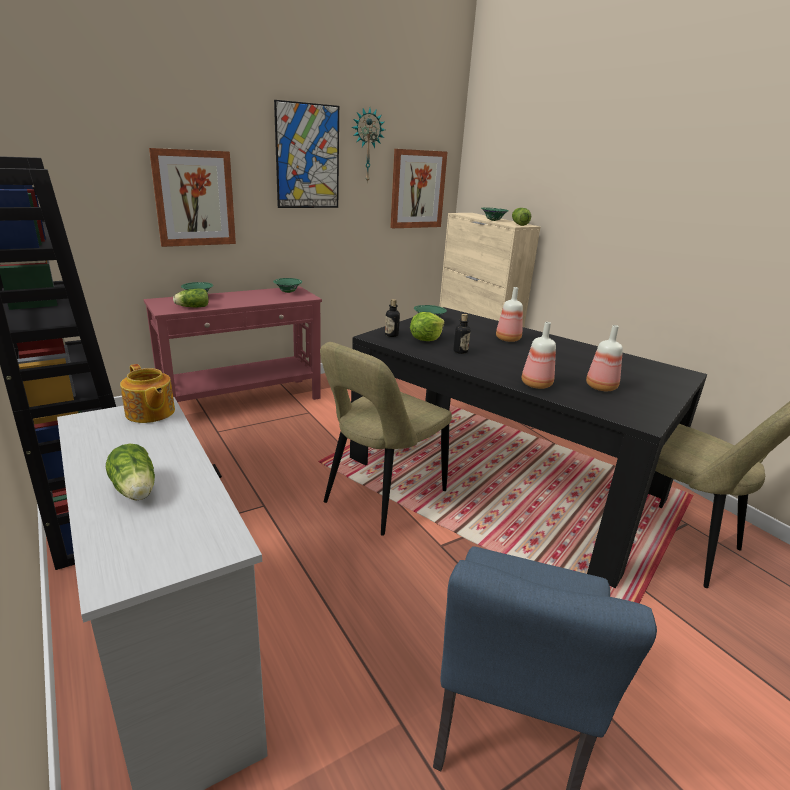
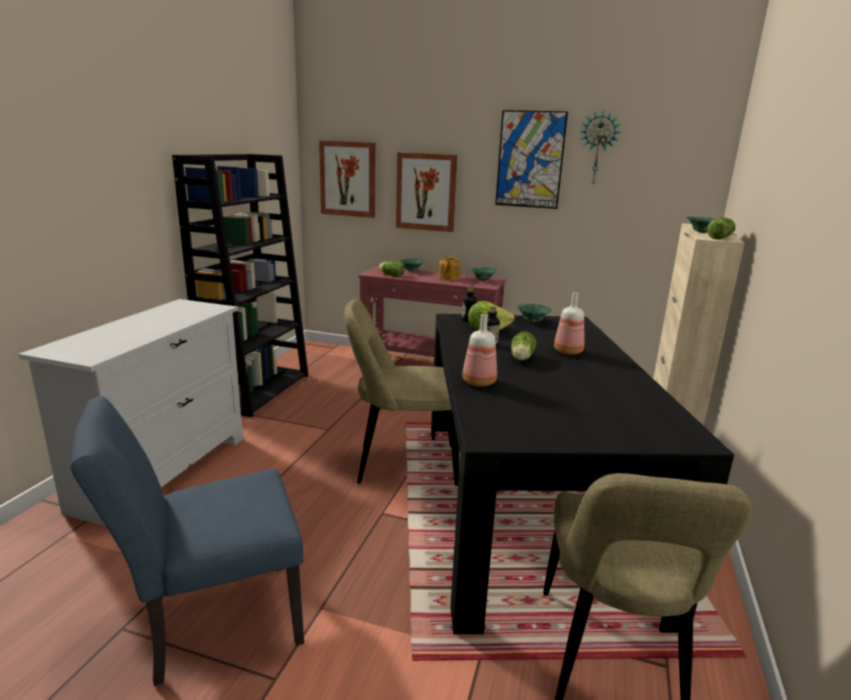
camera: 50 degrees right, 5 degrees down
(135, 490) = (124, 330): lettuce -> lettuce (521, 358)
(150, 413) = (209, 308): teapot -> teapot (448, 278)
(417, 189) = (661, 196): picture -> picture (348, 179)
(601, 387) = (538, 406): bottle -> none

